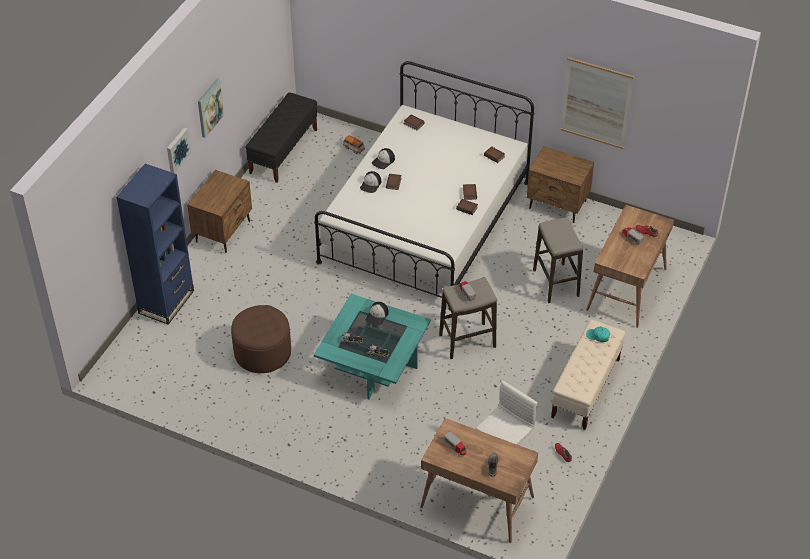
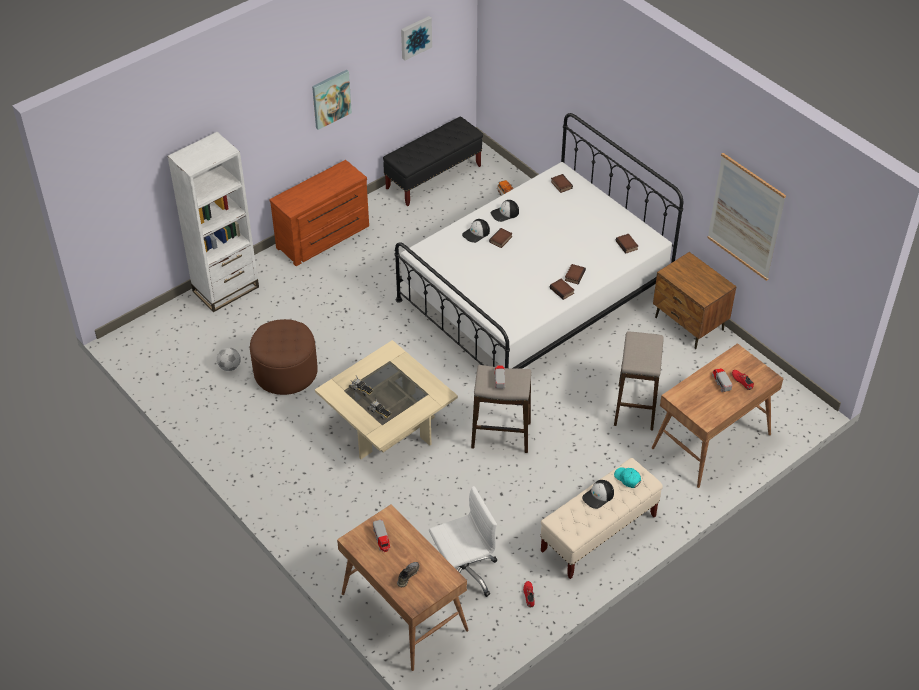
camera: 25 degrees right, 0 degrees up
(166, 302) = (226, 289): blue bookcase -> white bookcase
(177, 150) = (273, 131): picture -> picture (415, 37)
(212, 364) = (229, 366): none -> football
(223, 231) = (324, 238): brown nightstand -> brown dresser
(373, 364) = (387, 424): turquoise coffee table -> beige coffee table
(377, 316) = (404, 372): cap -> cap (598, 496)

